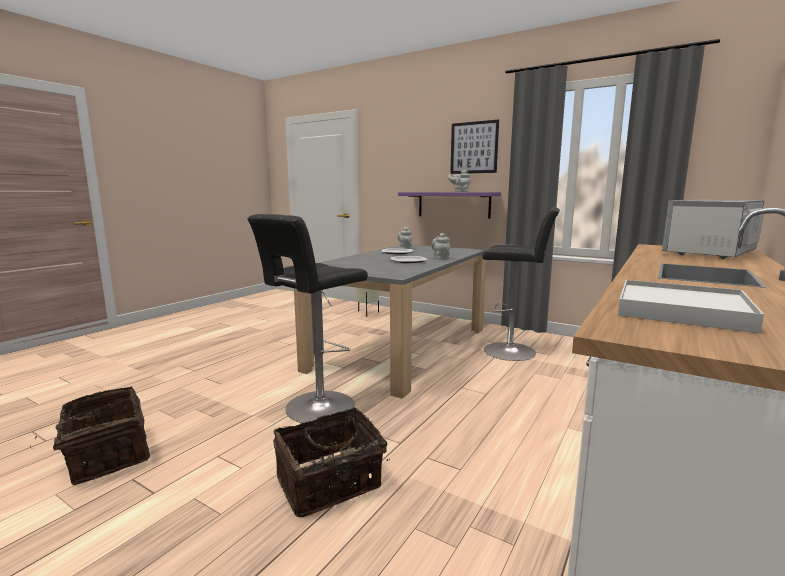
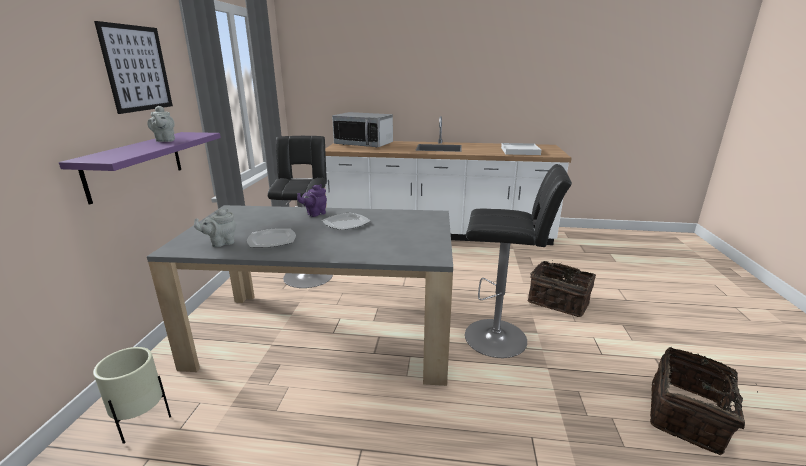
camera: 115 degrees left, 10 degrees up
(440, 258) = (314, 214): grey teapot -> purple teapot

